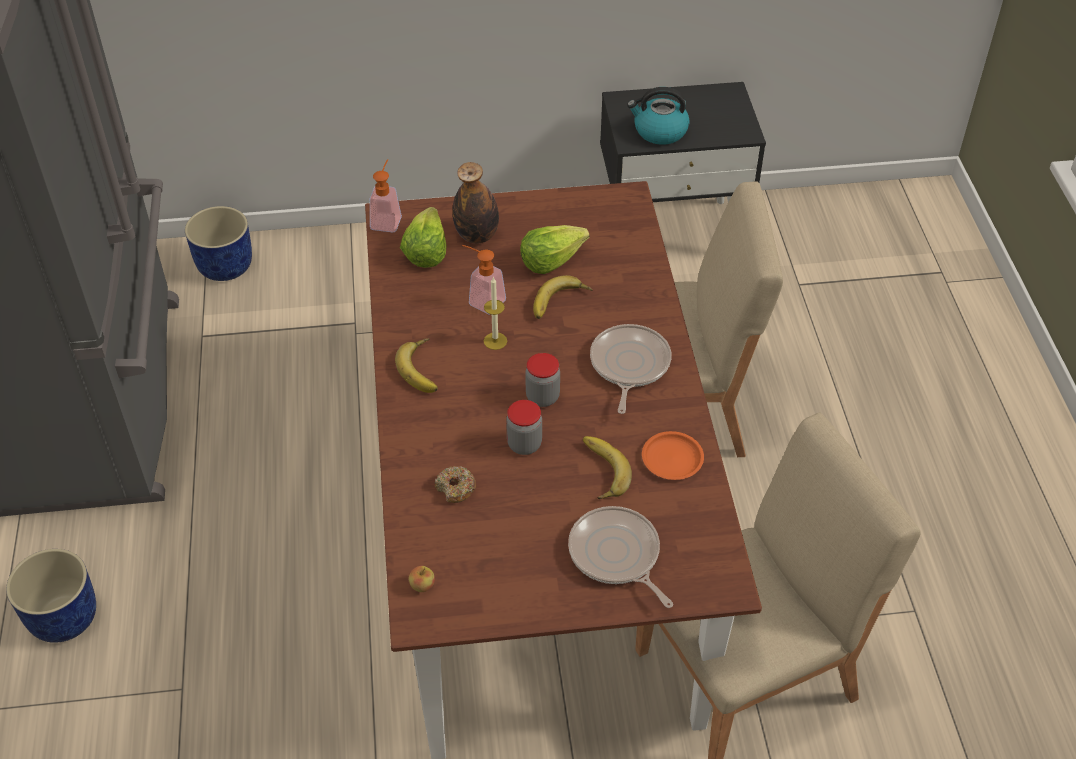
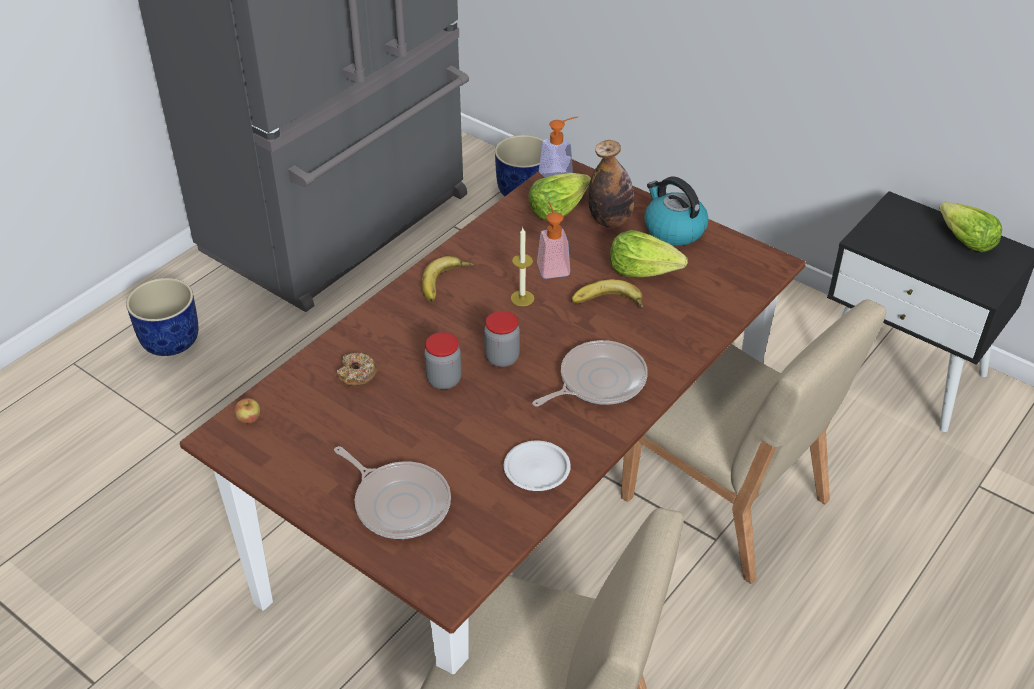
camera: 45 degrees right, 5 degrees down
(600, 471) = (470, 437): banana -> none
(616, 555) = (399, 503): frying pan -> frying pan turned 120 degrees clockwise
(659, 131) = (901, 246): kettle -> kettle (673, 230)
(672, 458) = (537, 469): orange plate -> white plate
(692, 102) = (964, 241): none -> lettuce

